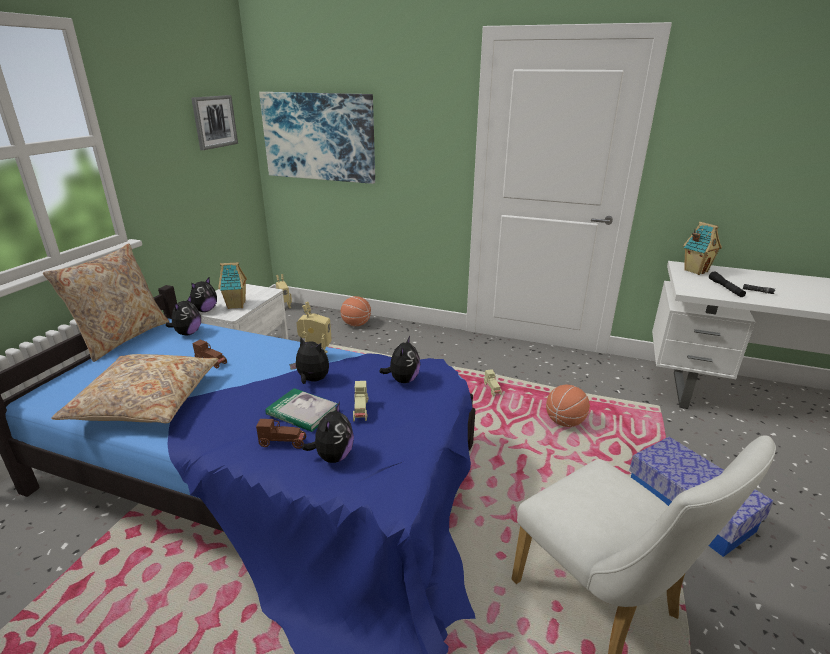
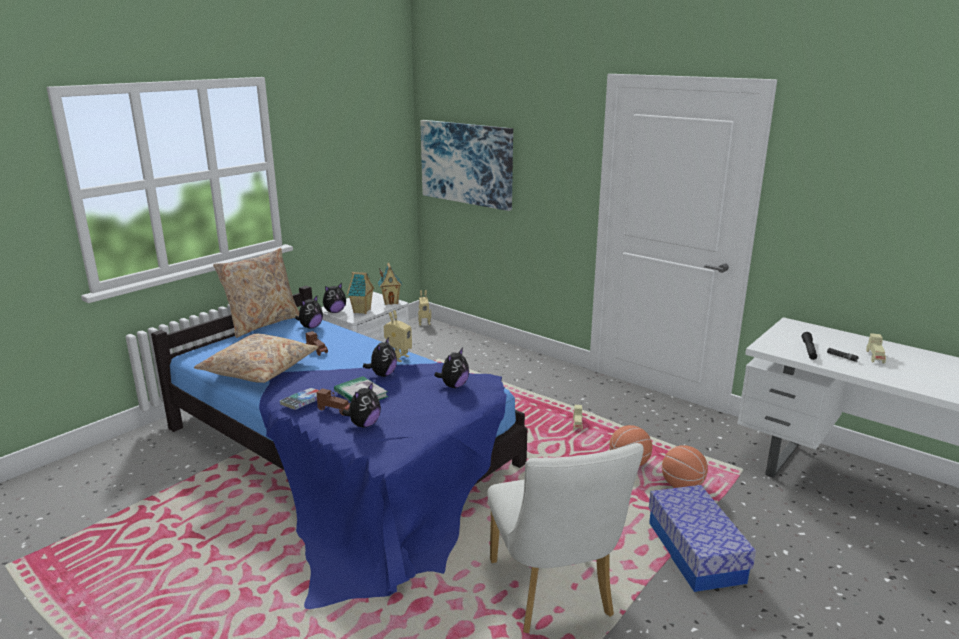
camera: 20 degrees right, 5 degrees down
(214, 122) = (374, 147): picture -> none
(234, 440) = (303, 402): none -> book
(312, 380) = (382, 374): plush toy -> plush toy turned 60 degrees clockwise
(356, 324) = (483, 347): basketball -> basketball (682, 485)
(361, 411) = (404, 400): beige toy car -> beige toy car (875, 357)
(695, 271) = (799, 330): toy house -> toy house (391, 302)

